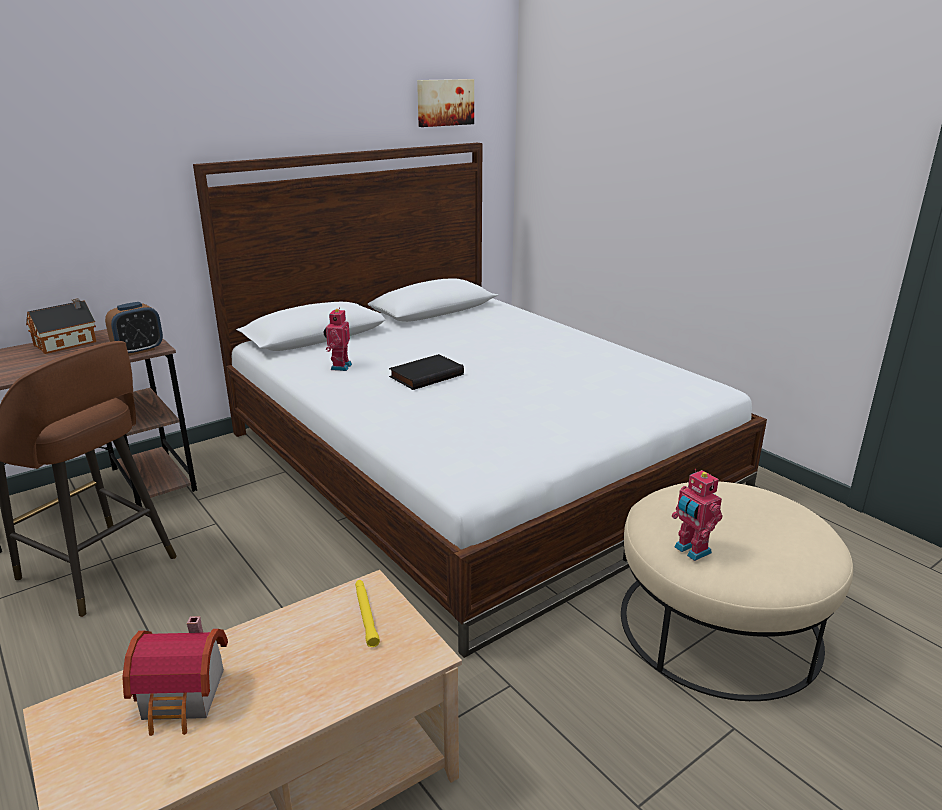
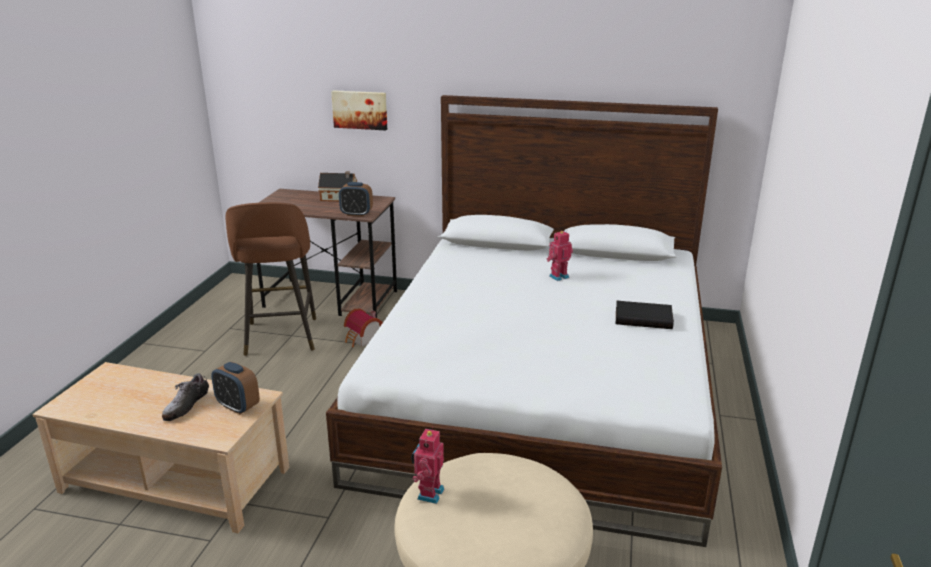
camera: 50 degrees right, 0 degrees up
(184, 698) = (137, 392): toy house -> toy house (363, 339)
(298, 660) = (186, 406): none -> shoe
(339, 367) = (466, 268): toy robot -> toy robot (558, 276)
(366, 614) = (238, 406): yellow flashlight -> alarm clock
(426, 375) = (498, 296): black book -> black book (643, 318)
(444, 102) = (683, 66): picture -> picture (360, 109)

